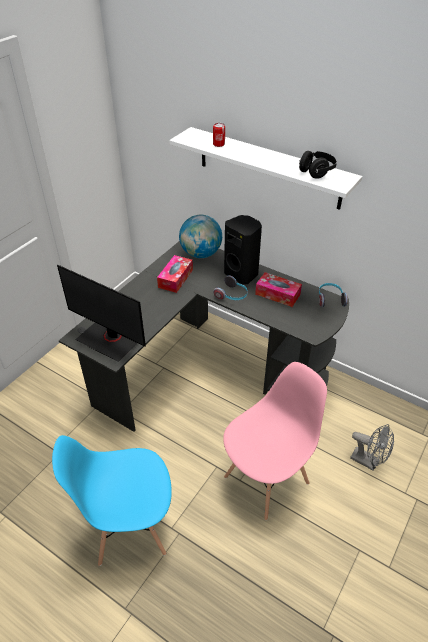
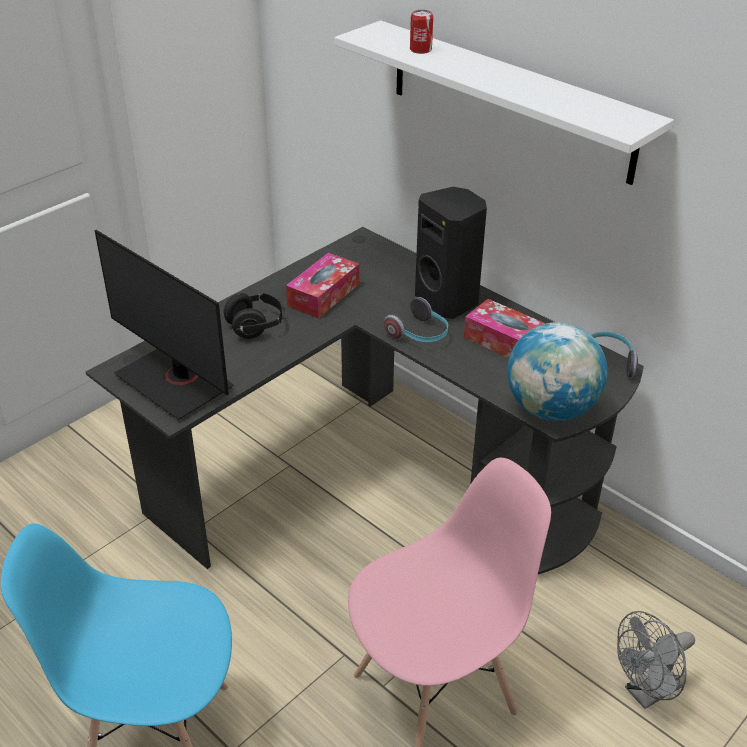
camera: 10 degrees right, 5 degrees down
(201, 254) = (382, 259): globe -> globe (550, 409)
(316, 172) = (586, 106): black headphones -> black headphones (256, 326)
(368, 461) = (646, 692): grey fan -> grey fan turned 105 degrees clockwise

